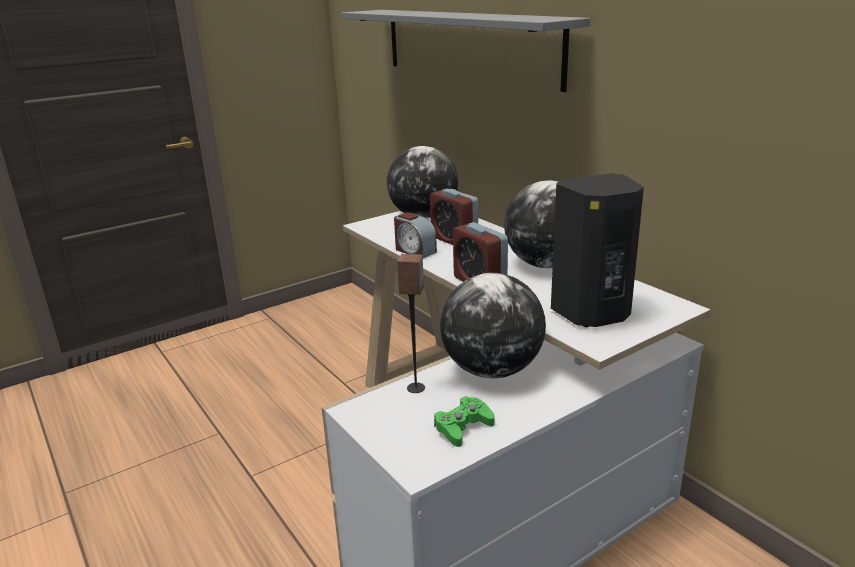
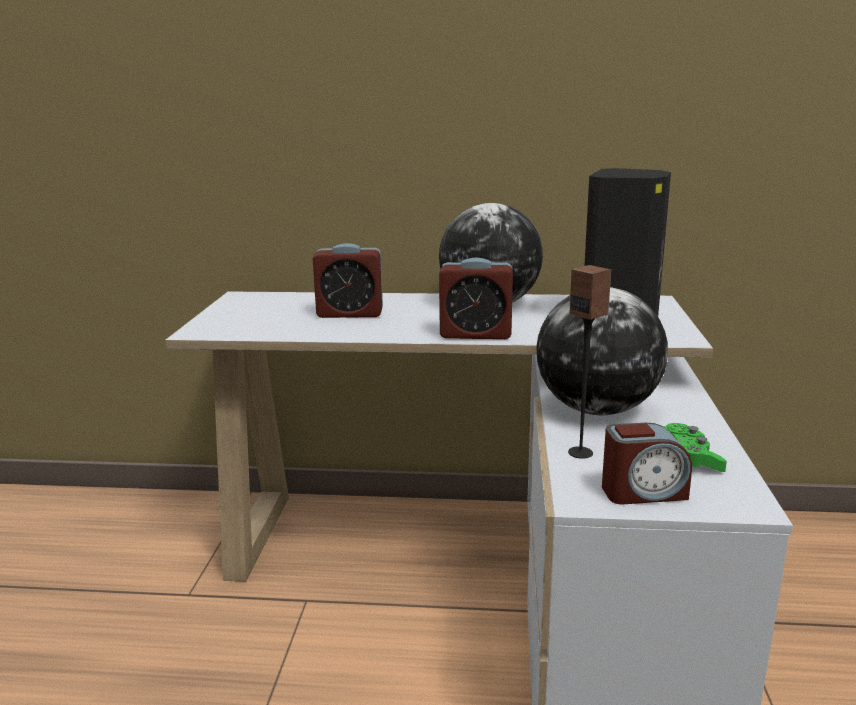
camera: 50 degrees left, 5 degrees down
(414, 251) = (334, 333): alarm clock -> alarm clock (643, 492)
(423, 216) = (252, 305): globe -> none
(467, 45) = (271, 65): grey shelf -> none

